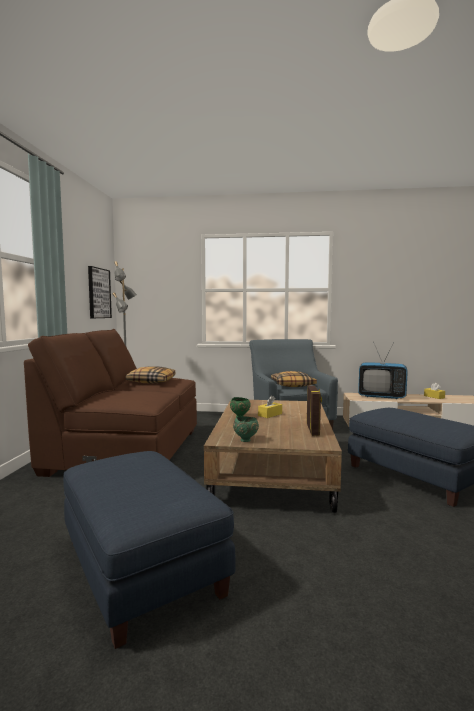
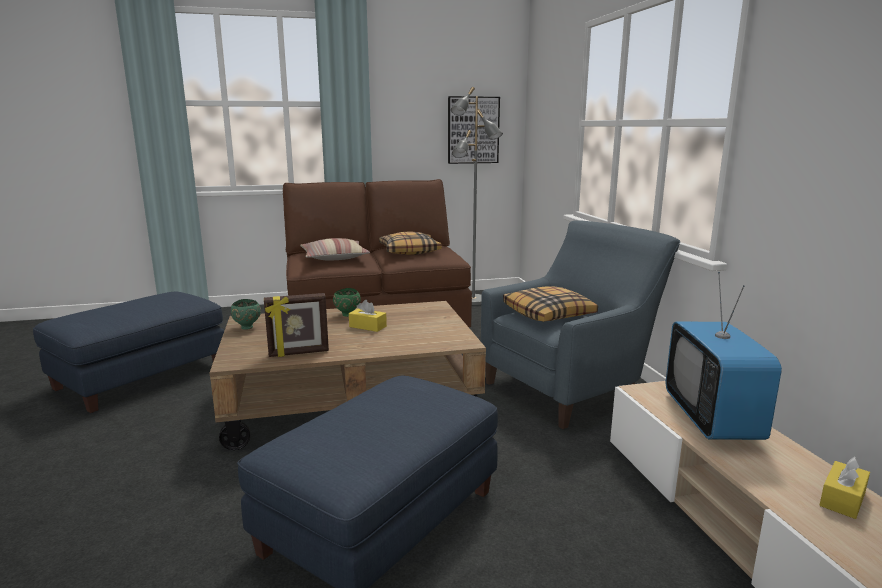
camera: 70 degrees right, 10 degrees up
(134, 395) = (334, 258): none -> pillow

